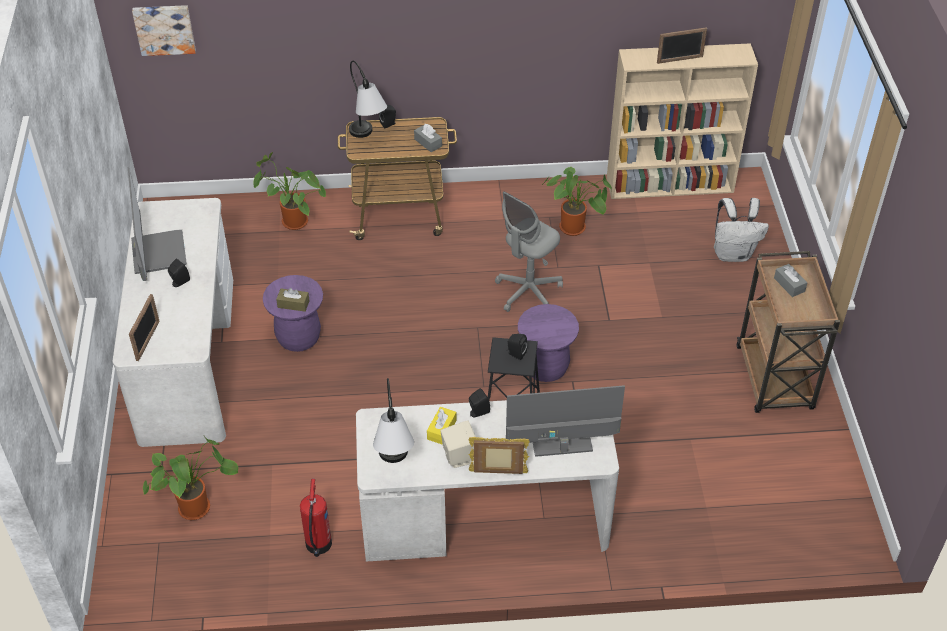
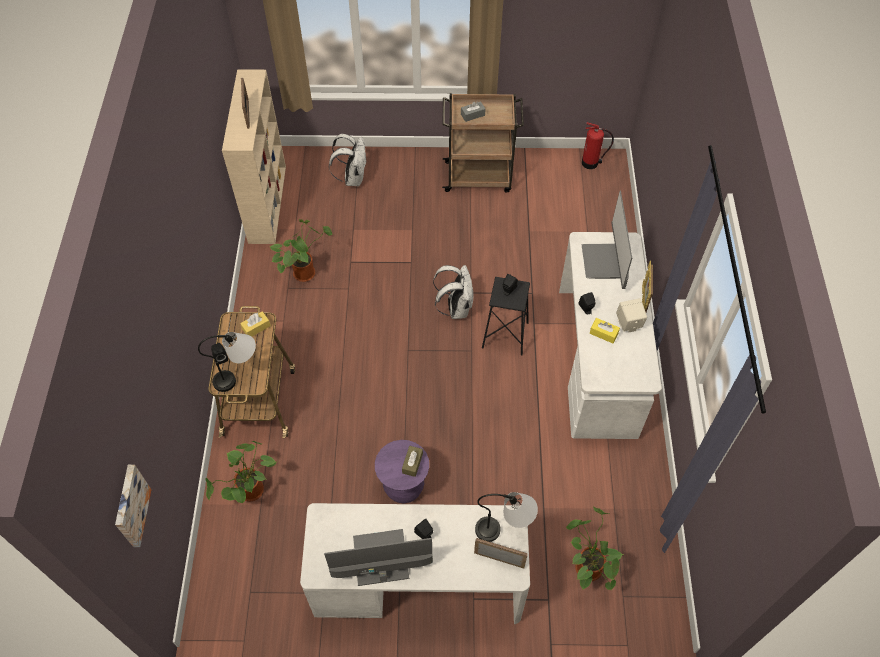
camera: 85 degrees left, 10 degrees up
(318, 545) = (623, 473): fire extinguisher -> fire extinguisher (591, 163)
(394, 467) = (640, 366): table lamp -> table lamp (505, 529)
(428, 143) = (256, 327): grey tissue box -> yellow tissue box
(528, 292) = (373, 311): grey office chair -> none
(545, 368) = (456, 308): purple stool -> white backpack

